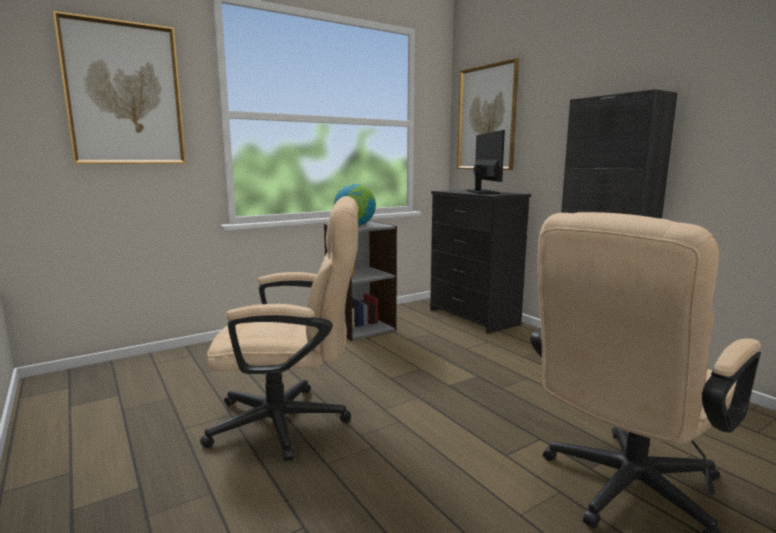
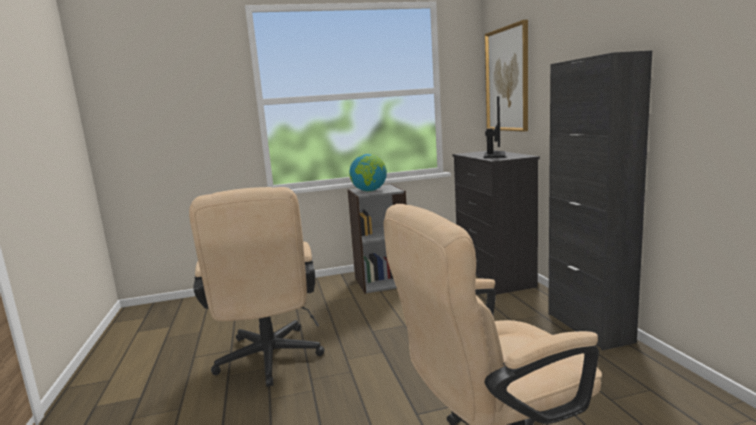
camera: 20 degrees right, 0 degrees up
(124, 94) = (182, 96): picture -> none
(292, 422) = (269, 362): beige office chair -> beige office chair turned 60 degrees clockwise

